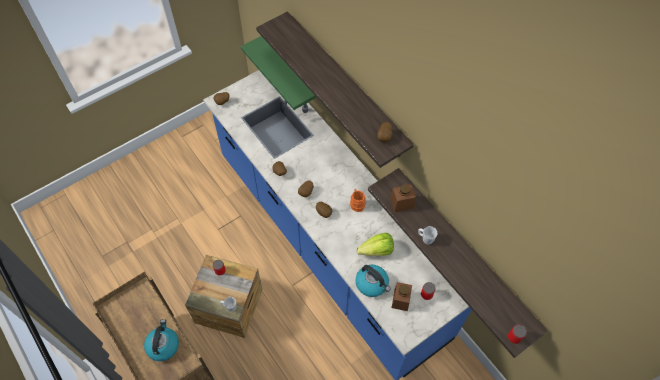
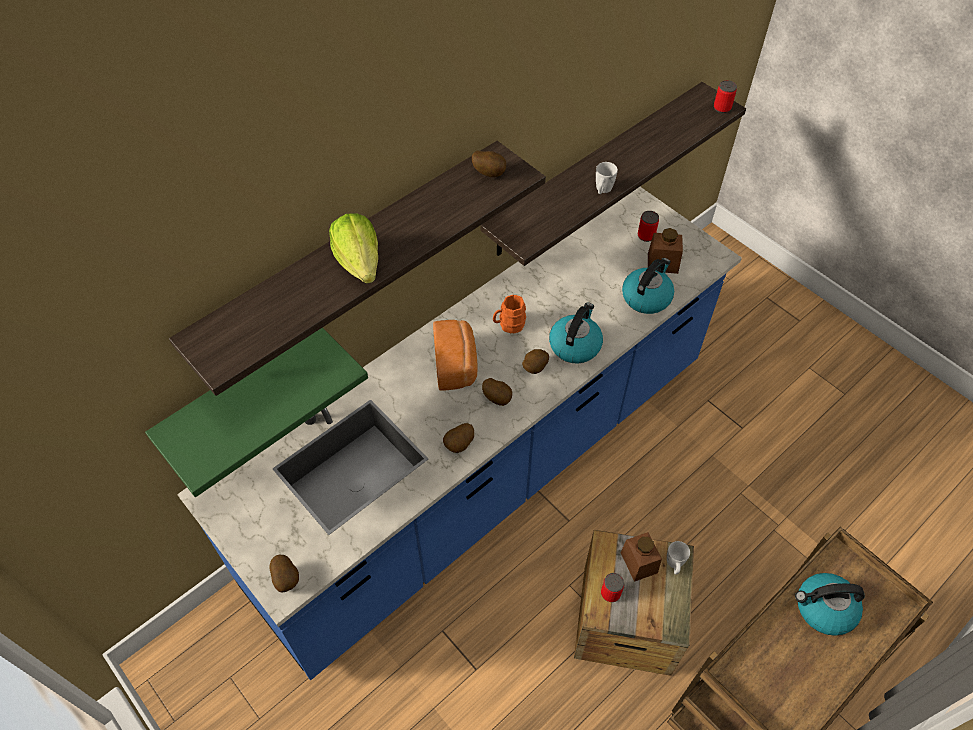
camera: 95 degrees left, 5 degrees down
(331, 175) = (456, 364): none -> bread
(338, 236) = (575, 345): none -> kettle
(376, 251) = (590, 294): lettuce -> lettuce (359, 263)
(402, 203) = (547, 218): brown jar -> brown jar (639, 562)

